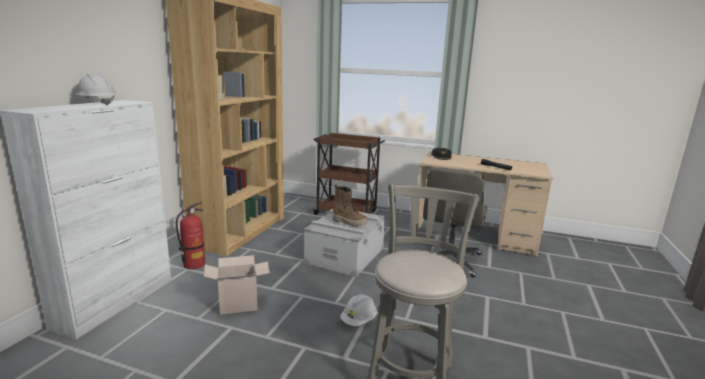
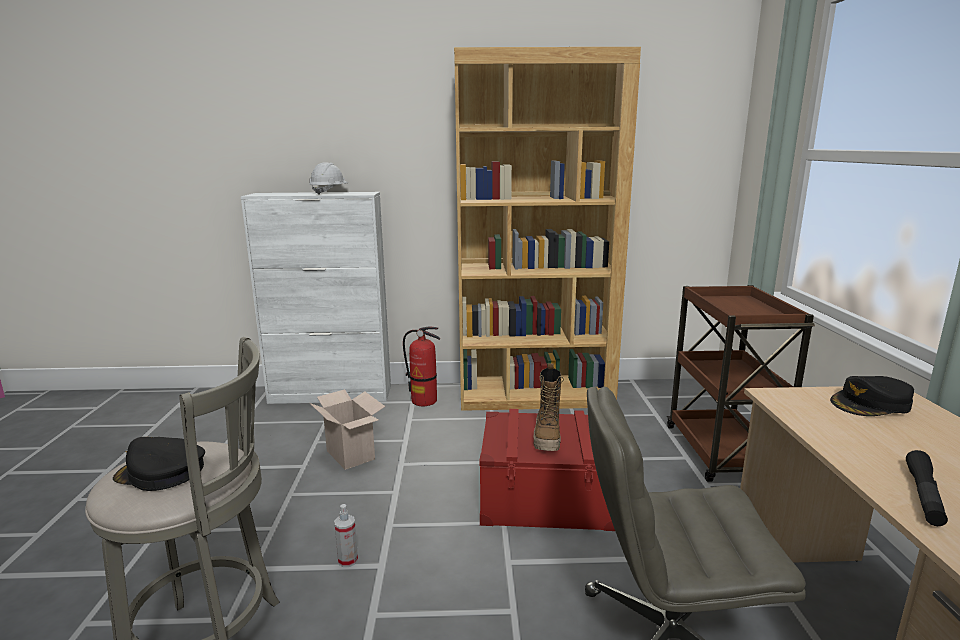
camera: 70 degrees right, 0 degrees up
(345, 255) = (546, 495): grey storage box -> red storage box
(359, 321) = (348, 560): white hard hat -> spray bottle
(423, 267) = (161, 472): none -> black cap

